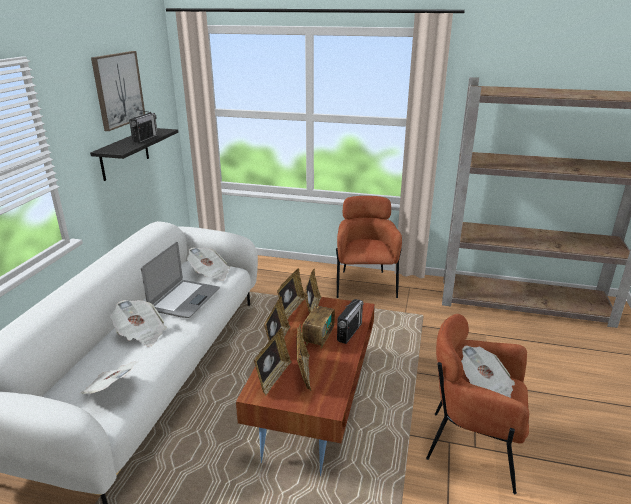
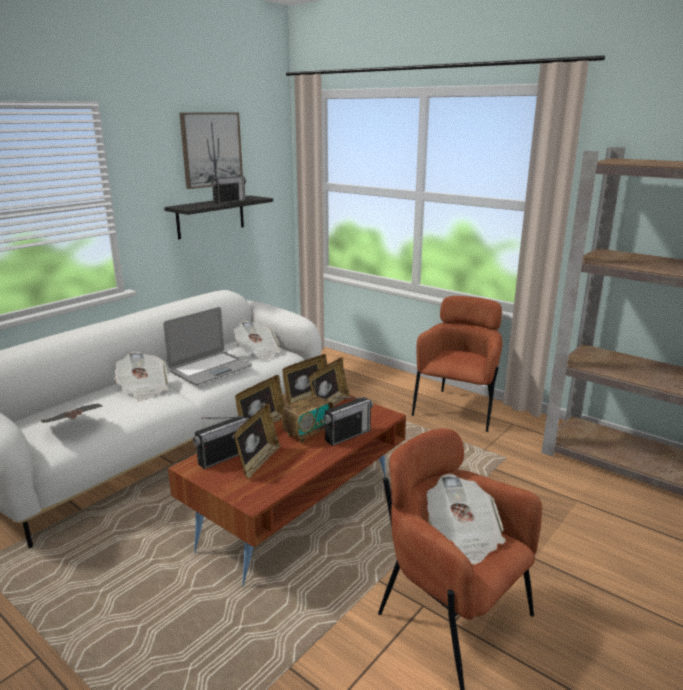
camera: 25 degrees right, 5 degrees down
(273, 377) = (223, 457): picture frame -> radio

